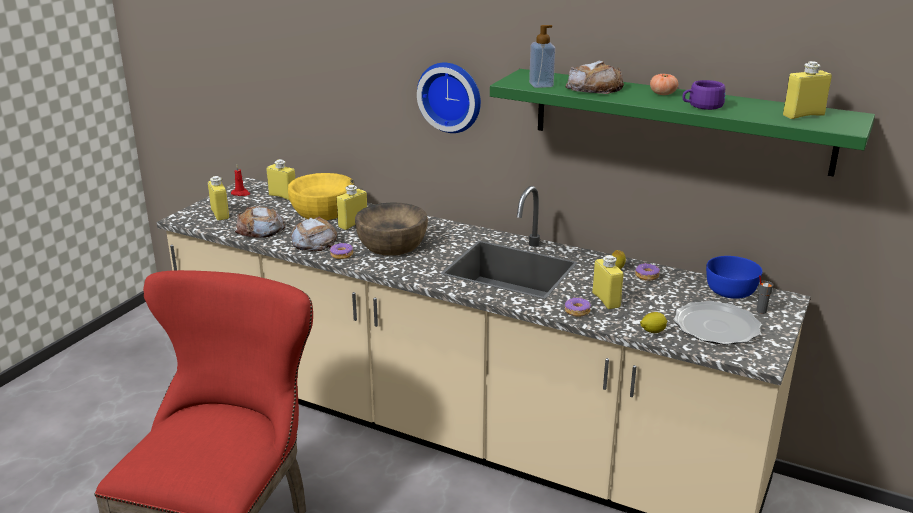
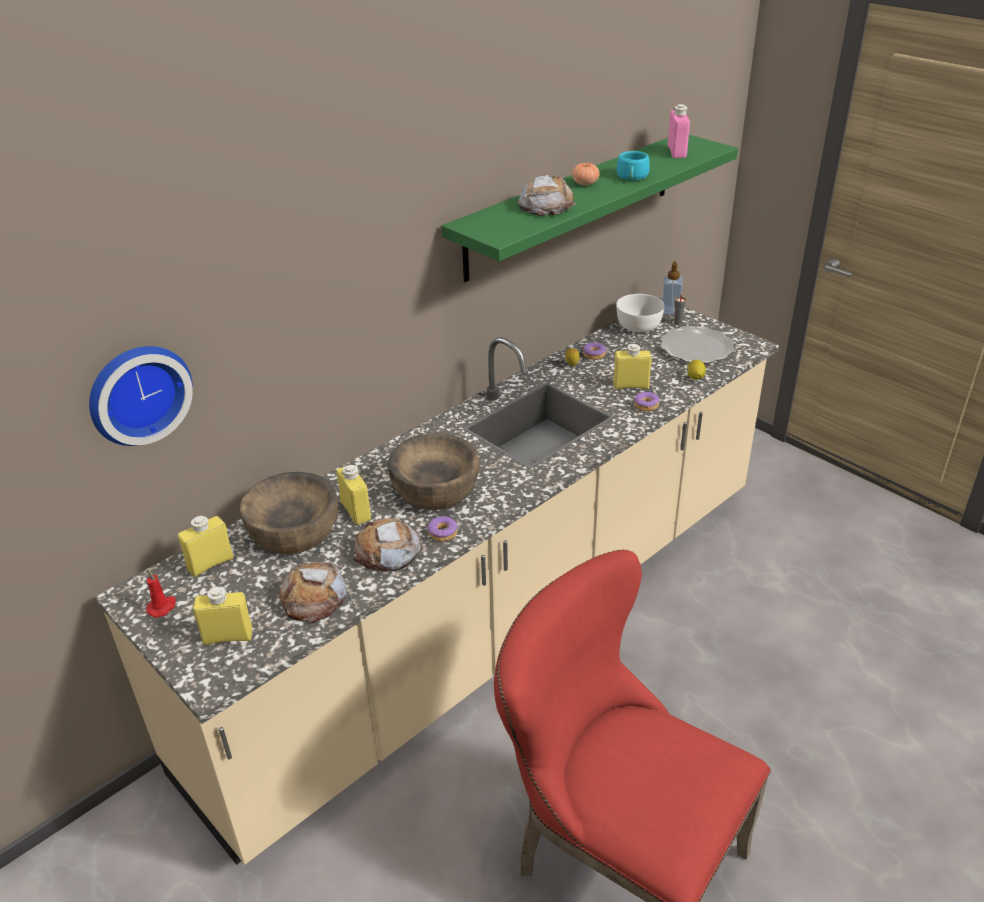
camera: 70 degrees left, 10 degrees up
(323, 211) = (293, 531): yellow bowl -> brown bowl
(451, 96) = (373, 297): wall clock -> wall clock (137, 392)
(541, 85) = (519, 225): soap dispenser -> soap dispenser (670, 310)
(701, 106) = (632, 177): purple cup -> turquoise cup
(730, 291) = (639, 326): blue bowl -> white bowl
(803, 115) = (676, 152): yellow bottle -> pink bottle

